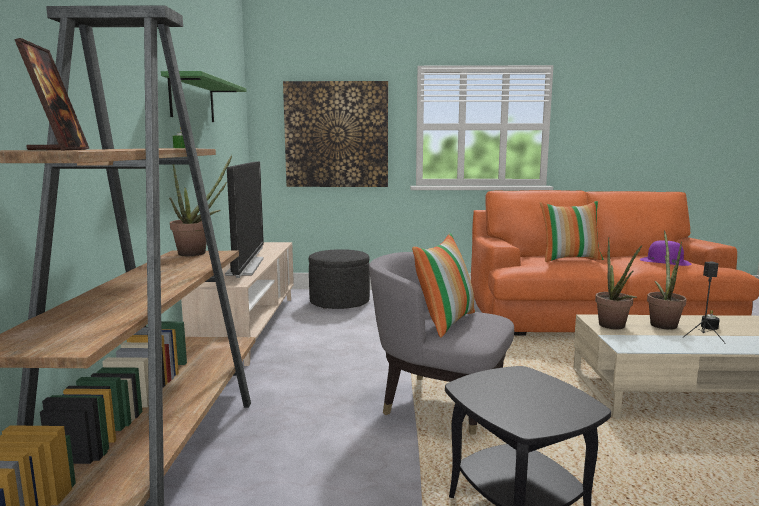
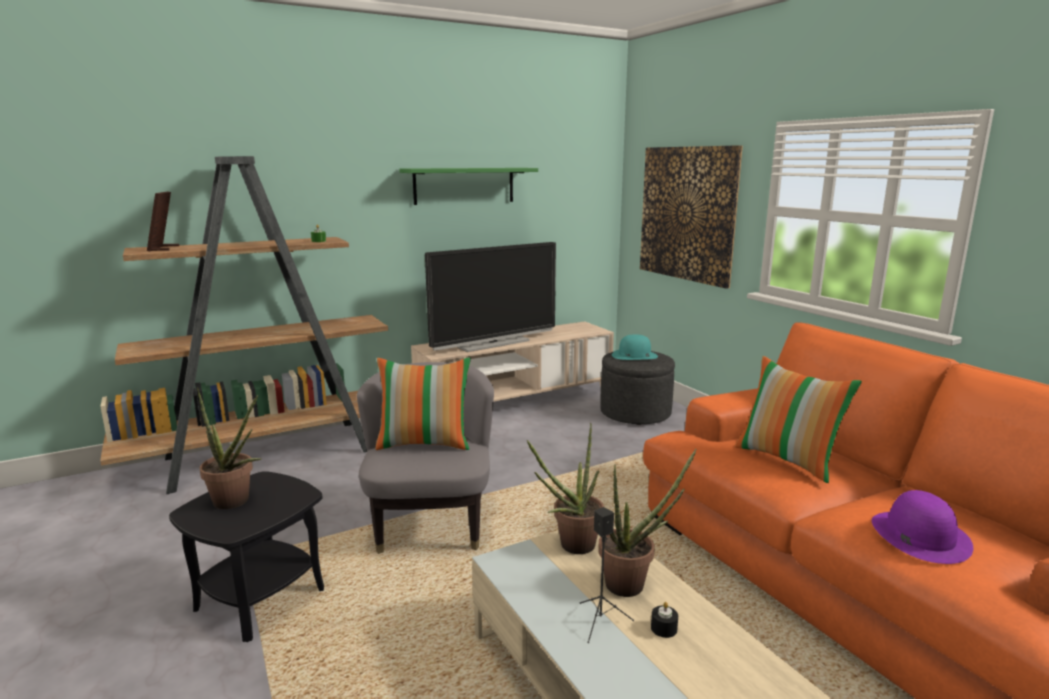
camera: 60 degrees right, 5 degrees up
(60, 150) = (163, 248): picture frame -> picture frame turned 120 degrees clockwise
(198, 253) = (367, 321): potted plant -> potted plant (236, 503)
(334, 253) = (634, 355): none -> turquoise hat

